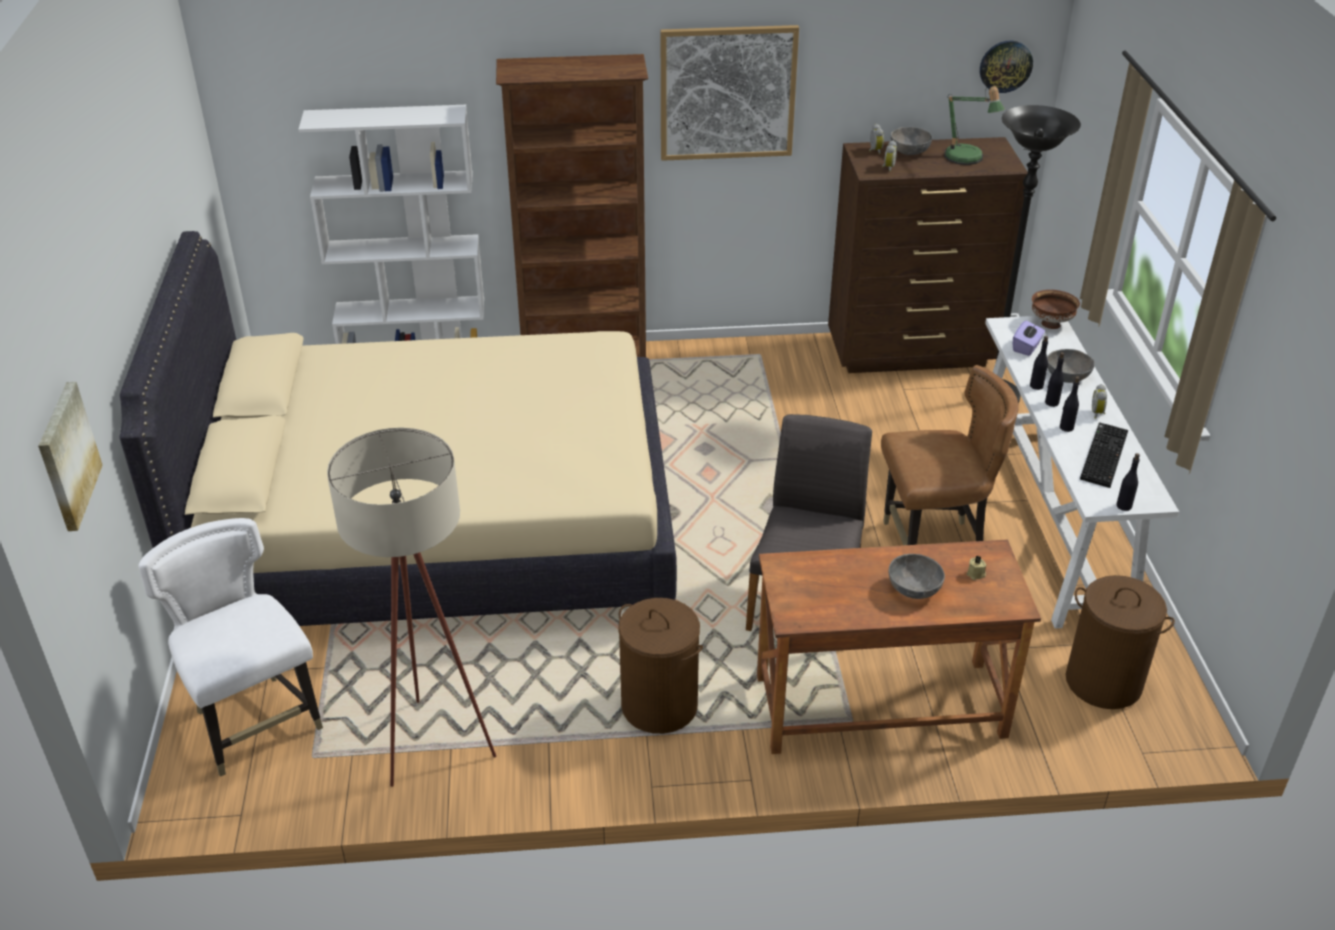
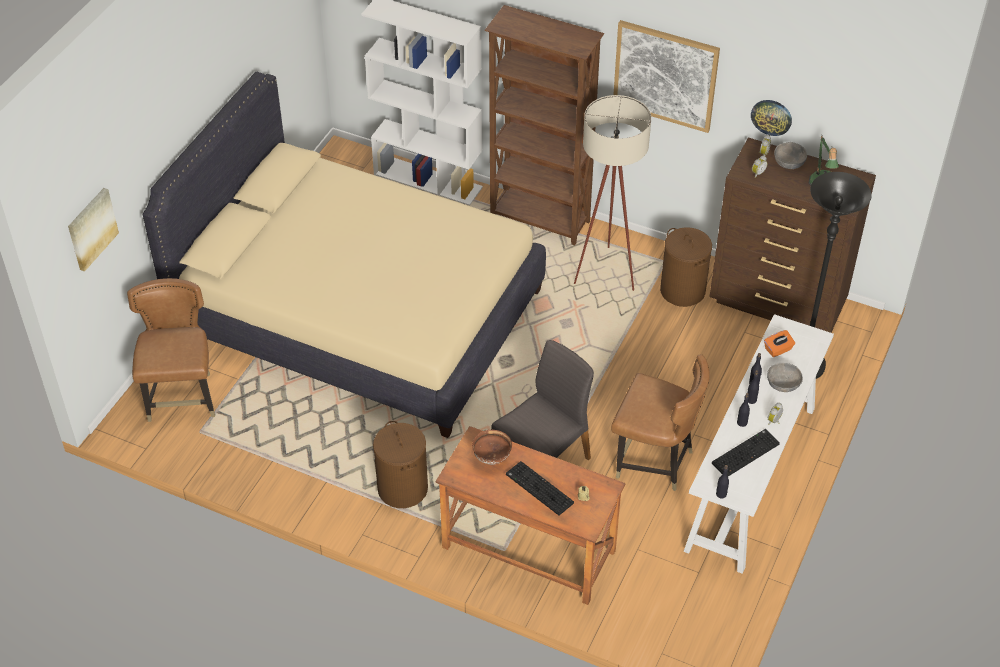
camera: 30 degrees right, 10 degrees up
(255, 723) = (183, 398): white chair -> brown chair
(432, 737) = (267, 449): beige floor lamp -> beige floor lamp (606, 268)
(914, 589) = (538, 489): grey bowl -> keyboard
(1005, 66) = (879, 125): wall clock -> wall clock (771, 117)
(1026, 347) = (778, 350): purple tissue box -> orange tissue box
(1050, 324) = (815, 337): brown bowl -> brown bowl (491, 458)
(1102, 682) = (680, 599): brown laundry basket -> brown laundry basket (682, 290)

